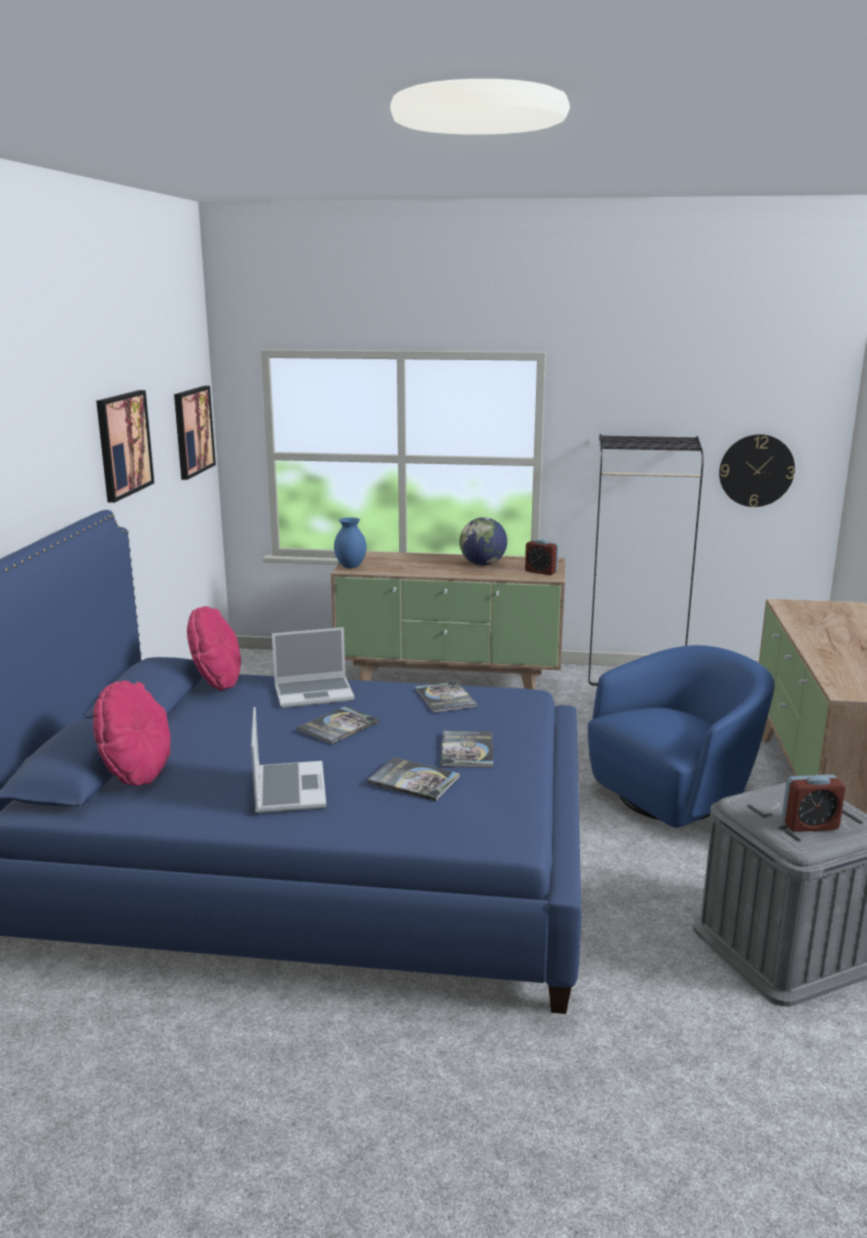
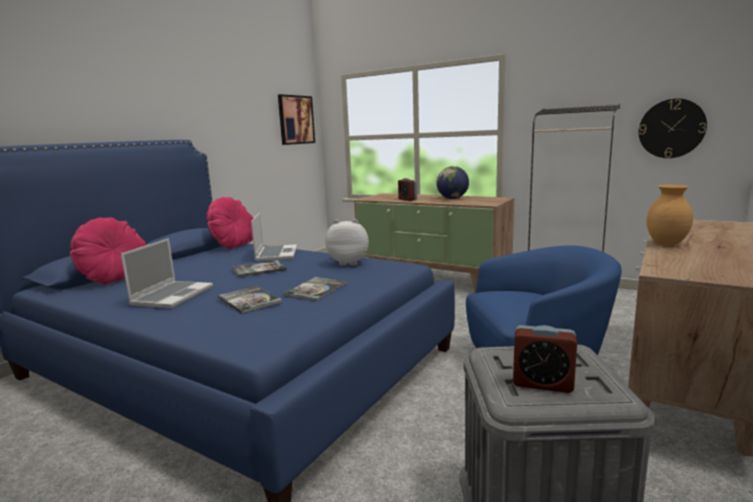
camera: 25 degrees right, 5 degrees down
(123, 444) = (223, 111): picture -> none
(314, 693) = (276, 254): laptop -> laptop turned 105 degrees counterclockwise
(351, 566) = (370, 198): blue vase -> none
(445, 698) = (349, 262): book -> plush toy
(541, 572) = (486, 202): alarm clock -> alarm clock (407, 199)
(816, 648) = (666, 244): none -> brown vase

